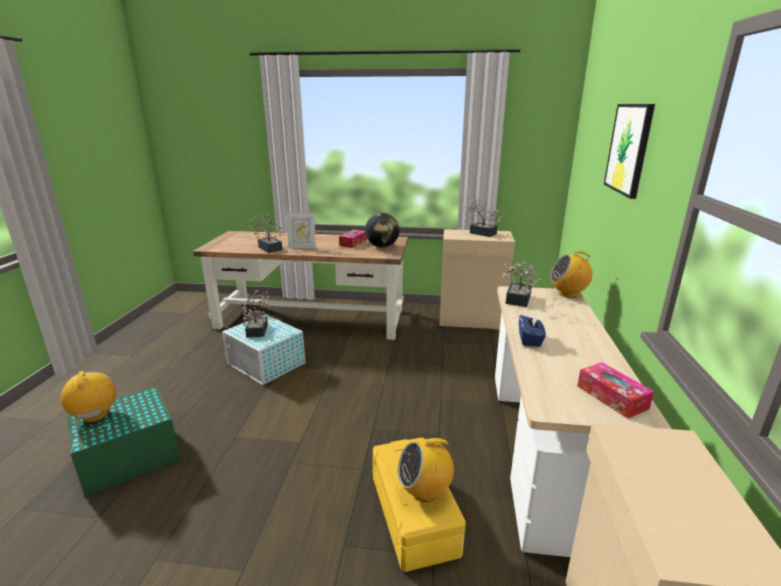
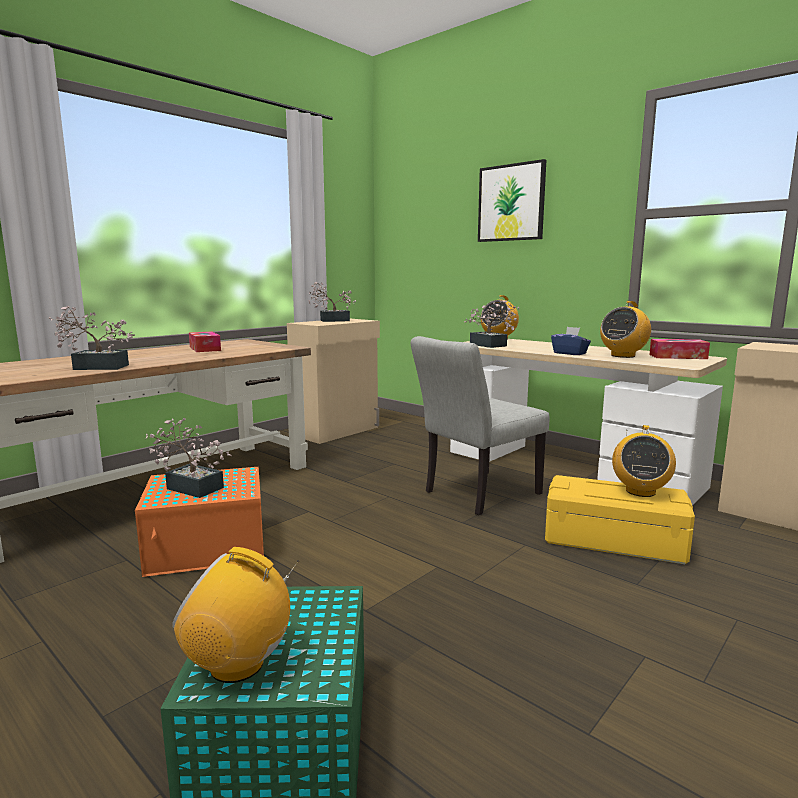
camera: 55 degrees left, 10 degrees down
(266, 364) = (209, 547): white storage box -> orange storage box
(302, 247) = (148, 359): picture frame -> none
(382, 246) = (252, 345): globe -> none
(427, 418) = (475, 494): none -> grey chair
(561, 366) = (623, 355): none -> radio

